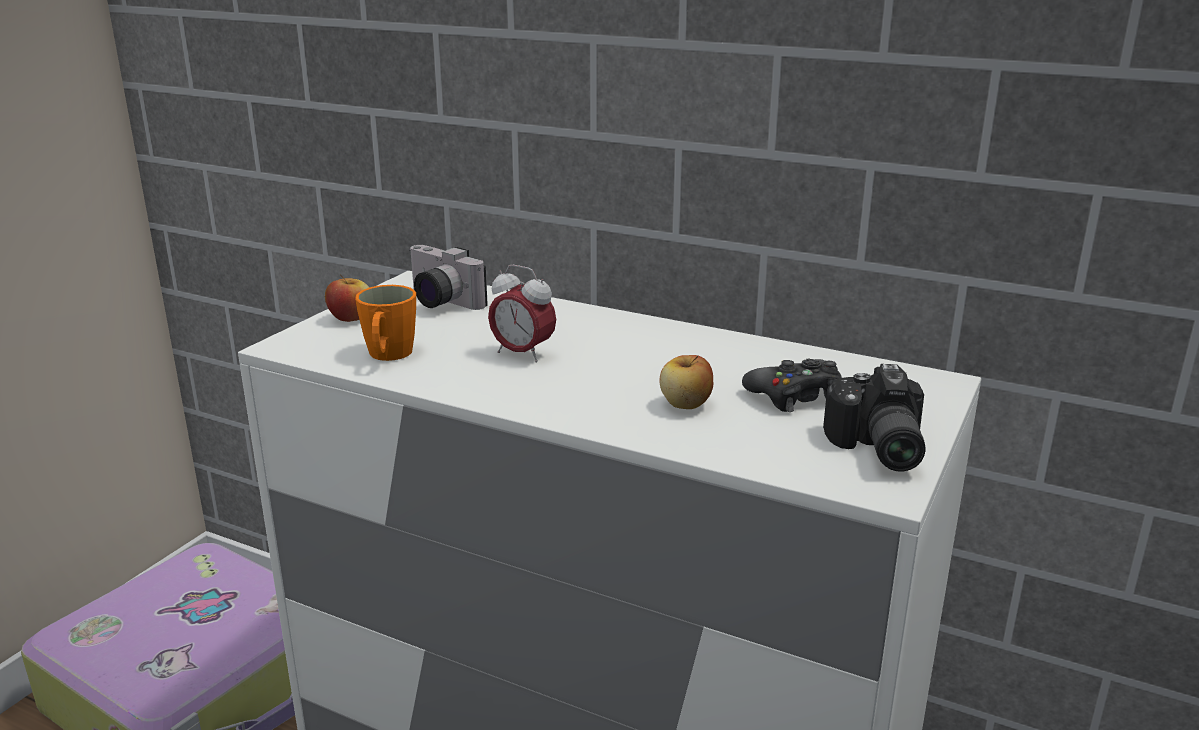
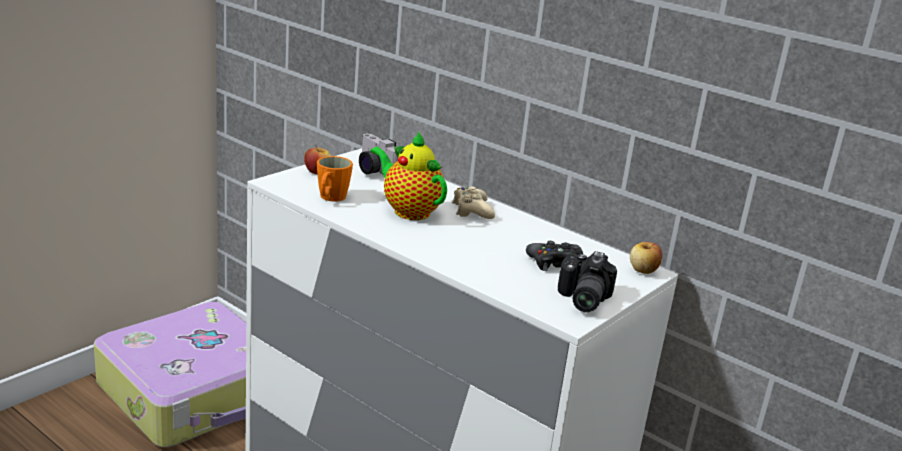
camera: 10 degrees right, 0 degrees up
(522, 354) = (408, 211): alarm clock -> teapot
(620, 336) = (472, 210): none -> beige game controller
(686, 404) = (487, 256): apple -> apple (643, 271)

